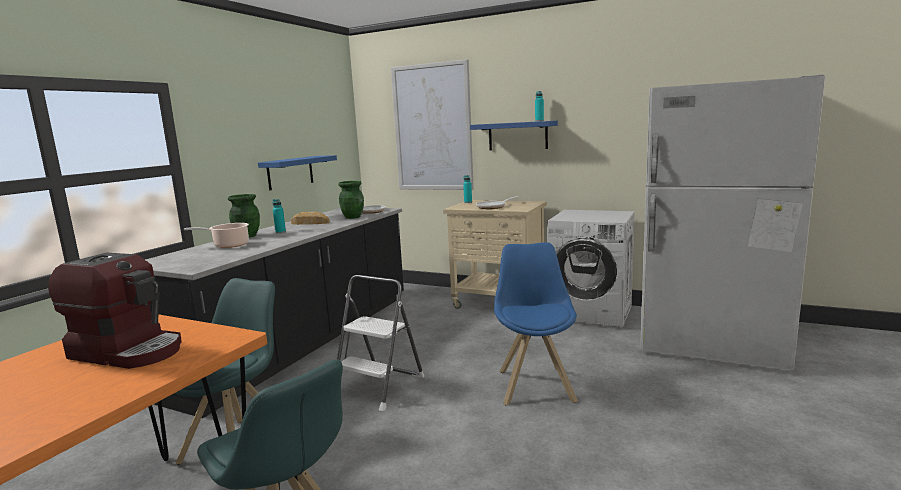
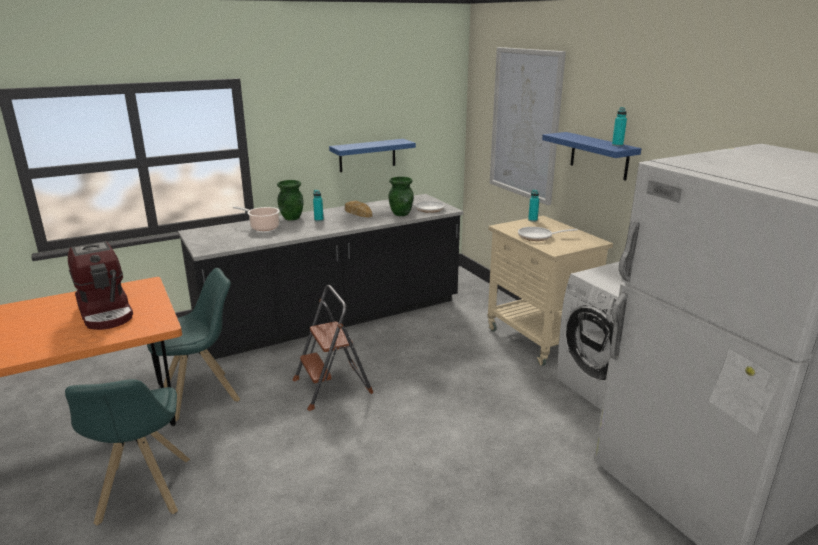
camera: 35 degrees right, 10 degrees up
(381, 384) = (335, 385): white step ladder -> brown step ladder
(535, 385) = (444, 446): blue chair -> none

